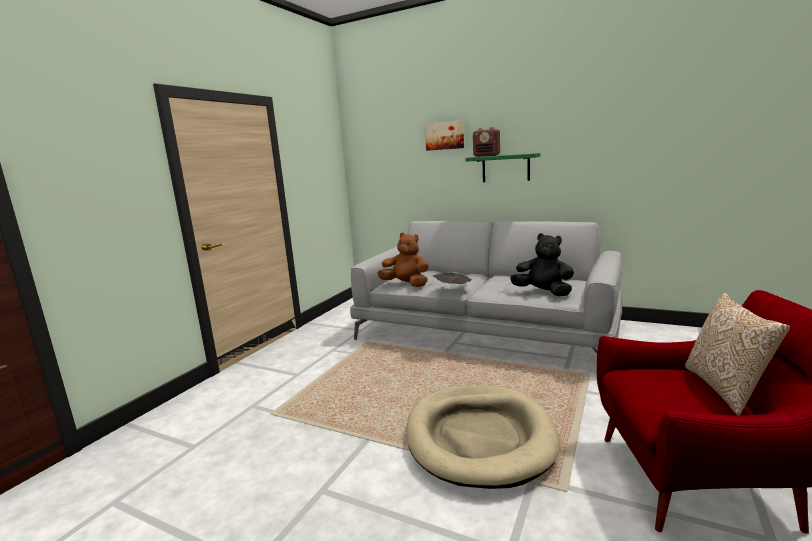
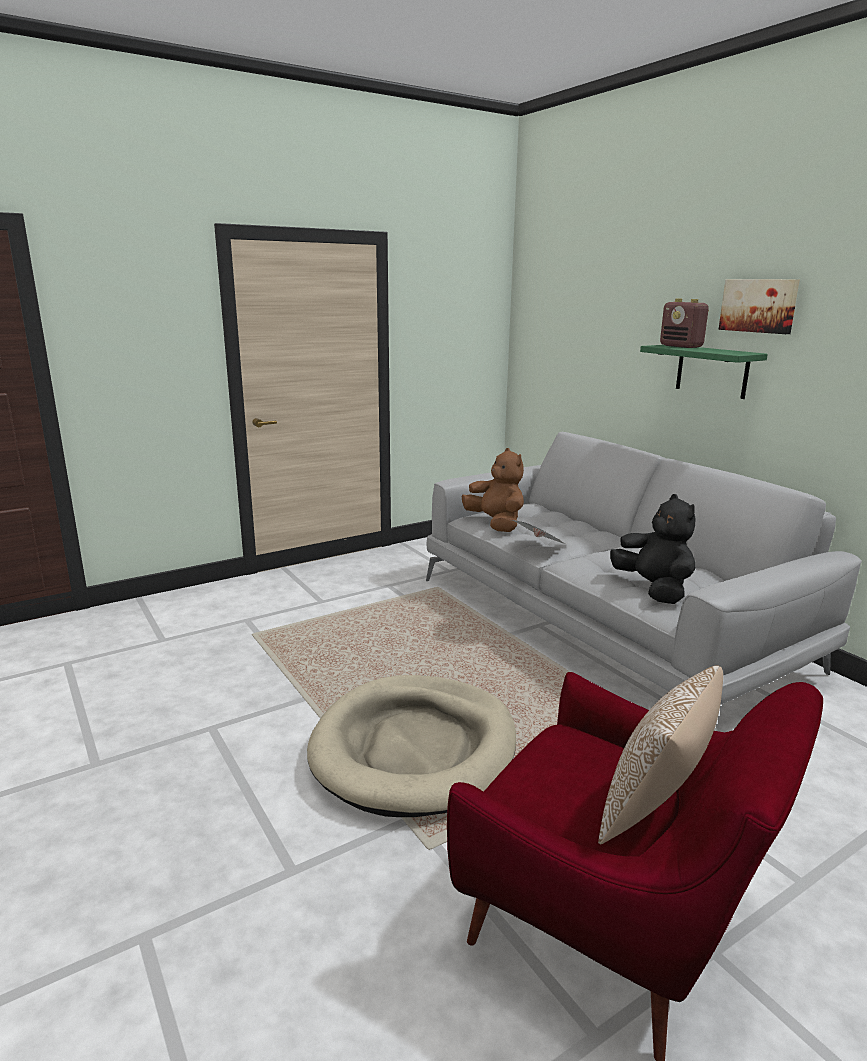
camera: 30 degrees right, 5 degrees up
(445, 135) = (635, 303): picture -> picture (759, 305)

